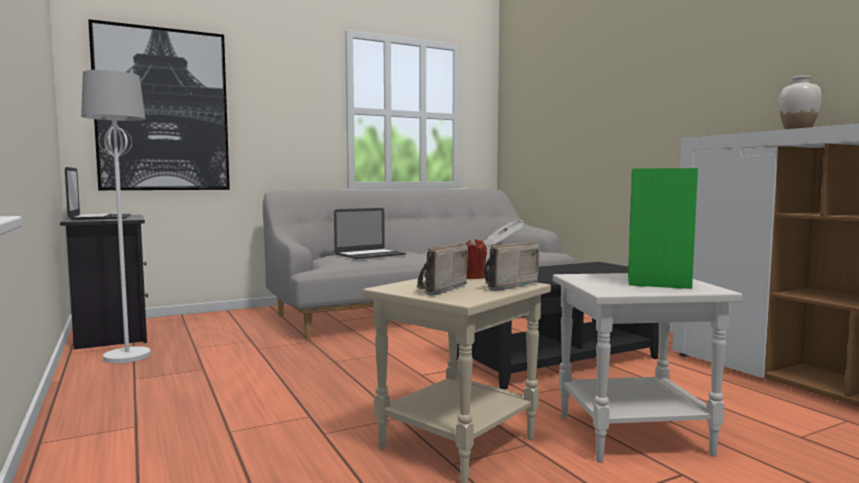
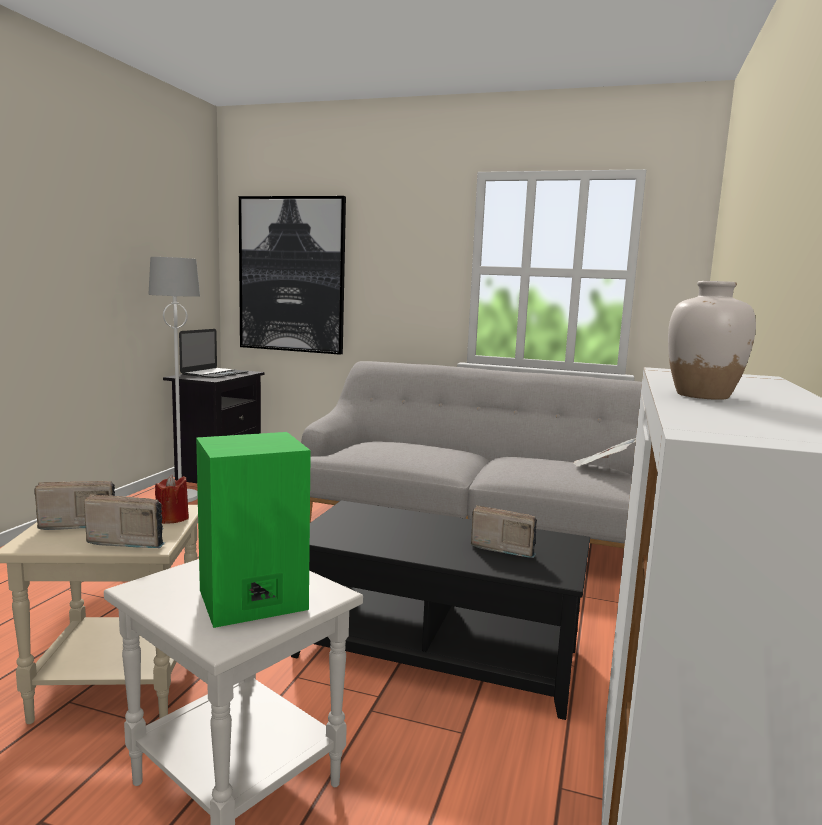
camera: 45 degrees right, 5 degrees up
(370, 254) = (398, 450): laptop -> none
(592, 270) = (502, 548): none -> radio

